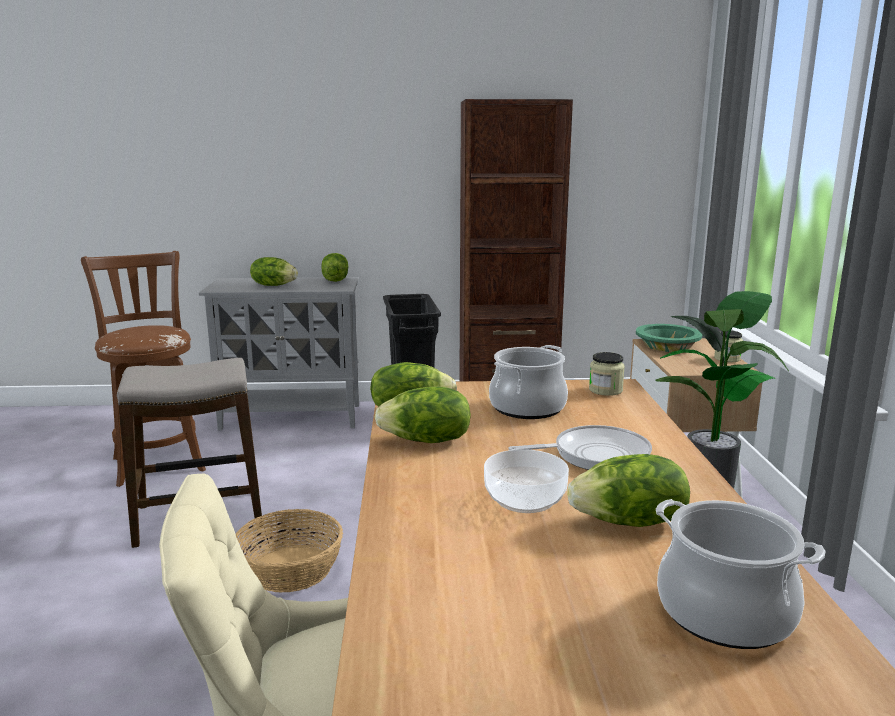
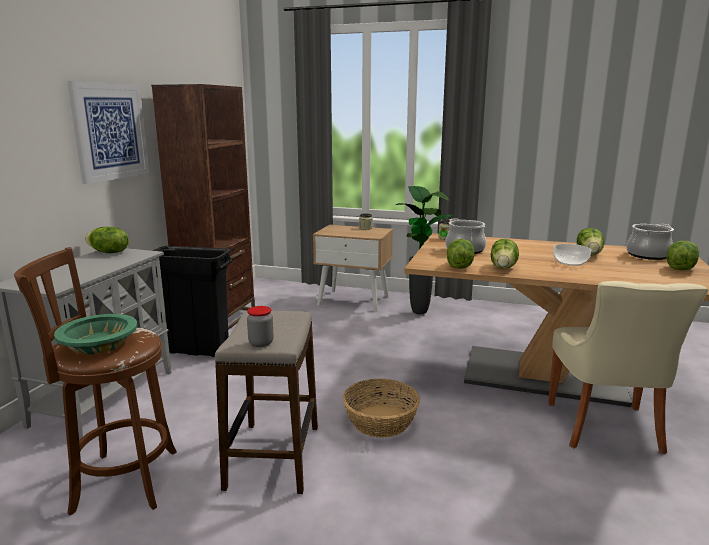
camera: 70 degrees left, 0 degrees up
(140, 375) = (261, 343): none -> jar
(274, 285) = (85, 269): lettuce -> lettuce (679, 268)
(392, 156) = (110, 131): none -> picture
(595, 455) = (527, 249): frying pan -> none
(667, 346) = (333, 231): green bowl -> green bowl (99, 343)

